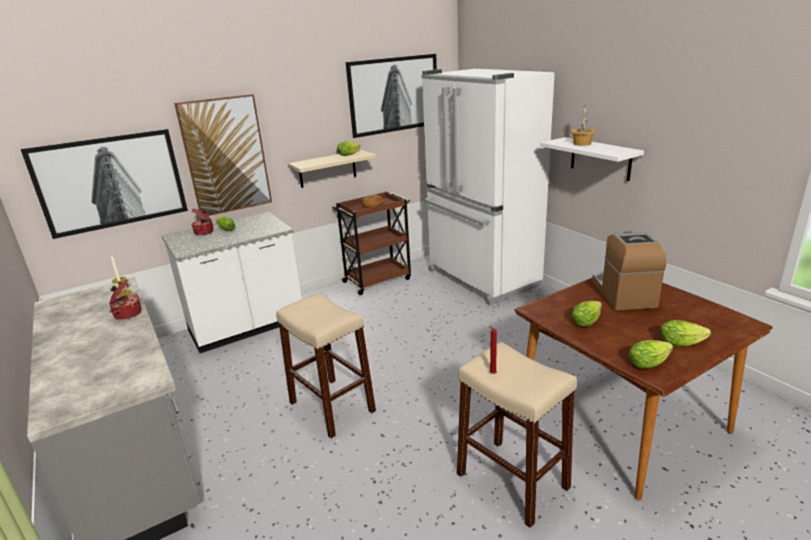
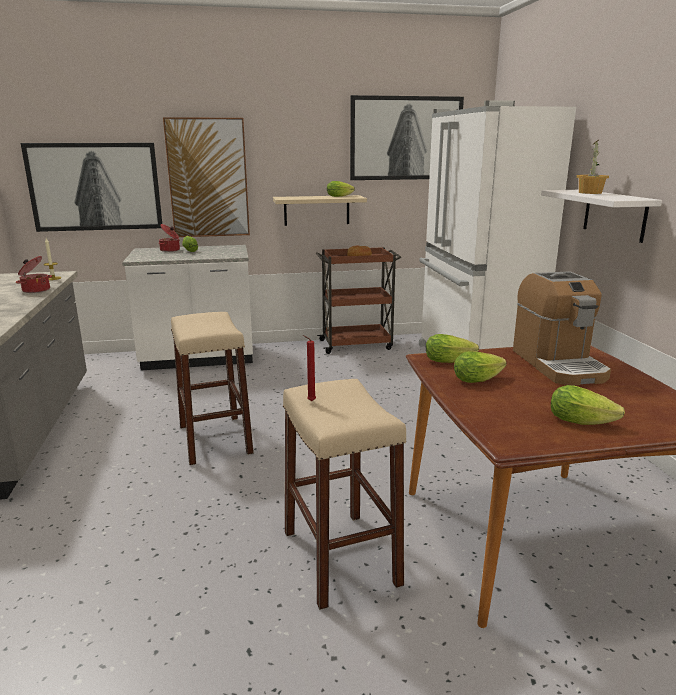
camera: 20 degrees right, 5 degrees down
(622, 293) = (558, 364): coffee machine -> coffee machine turned 150 degrees clockwise
(650, 362) = (513, 429): lettuce -> lettuce (451, 360)

